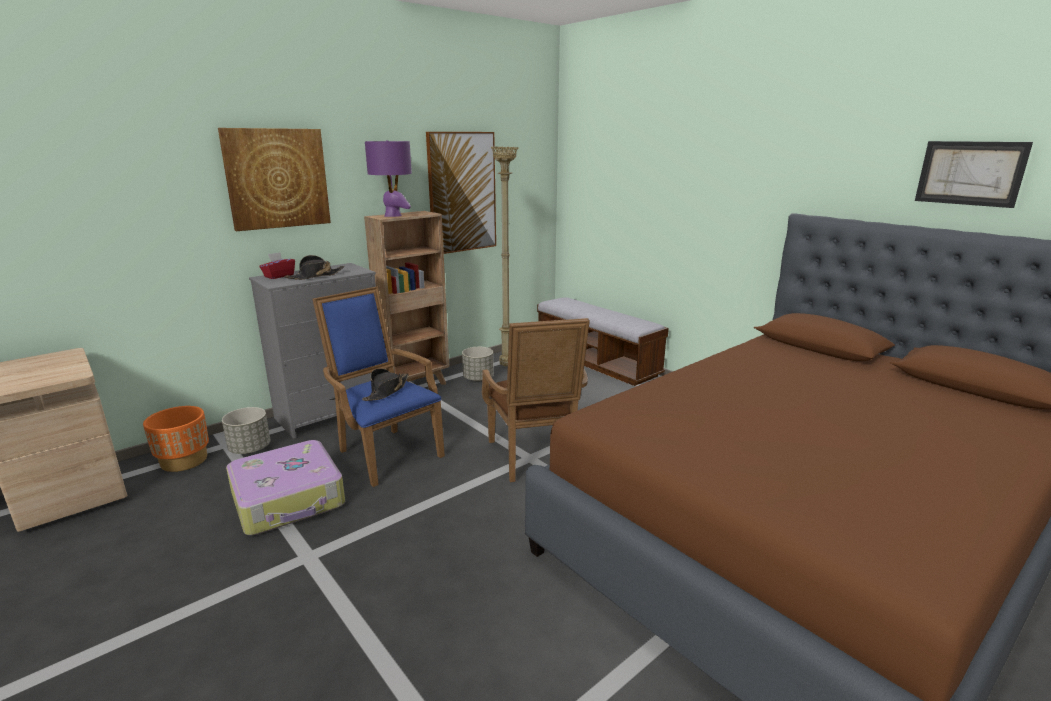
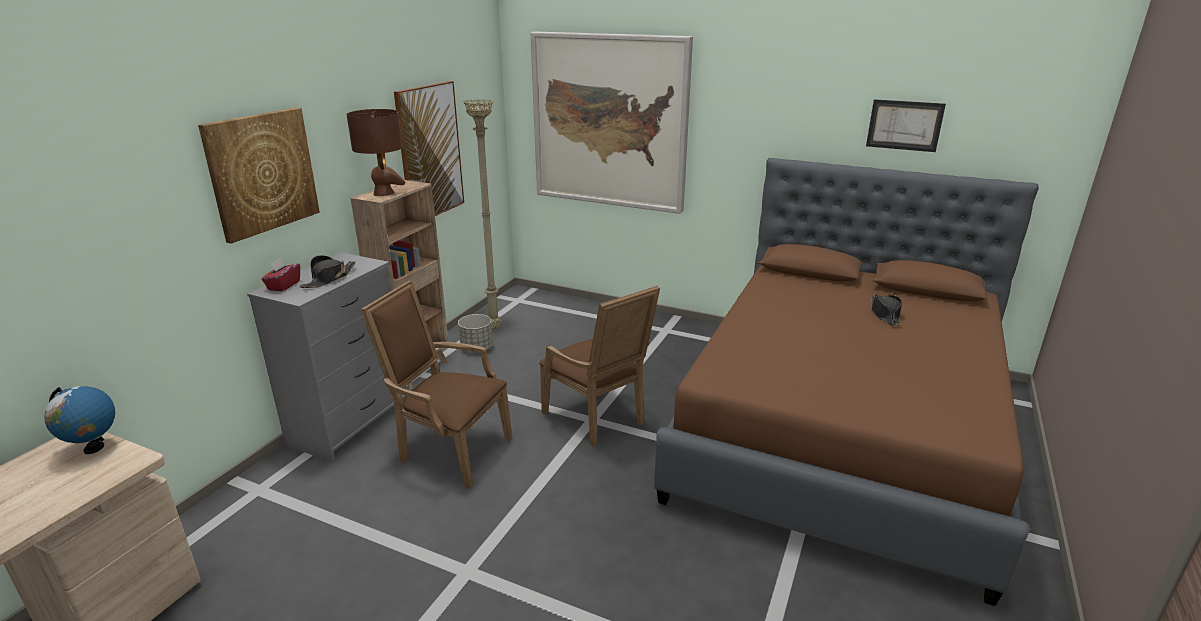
camera: 25 degrees left, 5 degrees up
(64, 362) = (93, 448): none -> globe
(184, 461) = (224, 522): orange planter -> none
(250, 449) = (293, 487): grey planter -> none
(289, 499) = (394, 525): suitcase -> none
(385, 452) = (449, 450): blue armchair -> brown armchair
(386, 391) = (457, 389): black hat -> black hat (885, 314)
(393, 215) = (383, 193): purple table lamp -> brown table lamp
(596, 362) = (578, 306): bench -> none
(640, 178) = (609, 121): none -> picture

